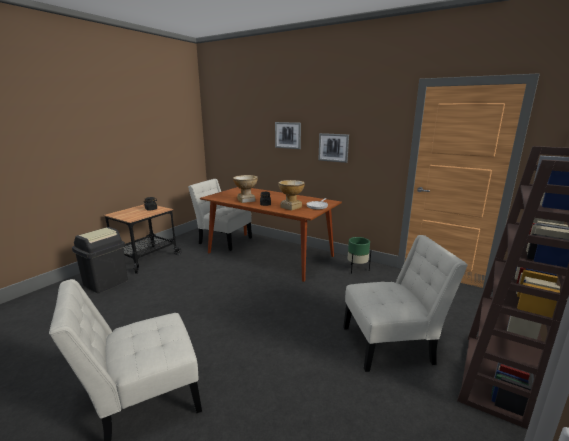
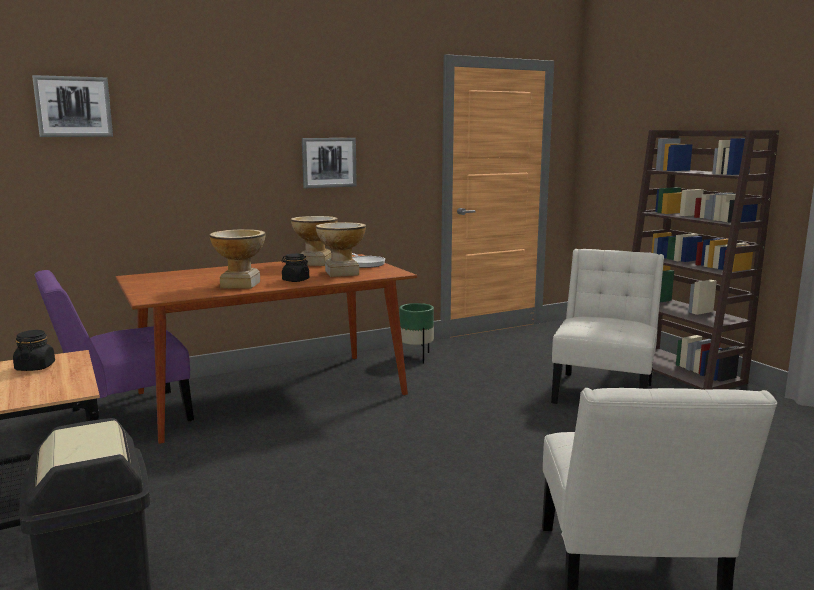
camera: 60 degrees left, 5 degrees down
(223, 240) = (122, 417): white chair -> purple chair
(288, 135) = (231, 145): picture -> picture (73, 107)
(305, 199) = (315, 263): none -> vase

